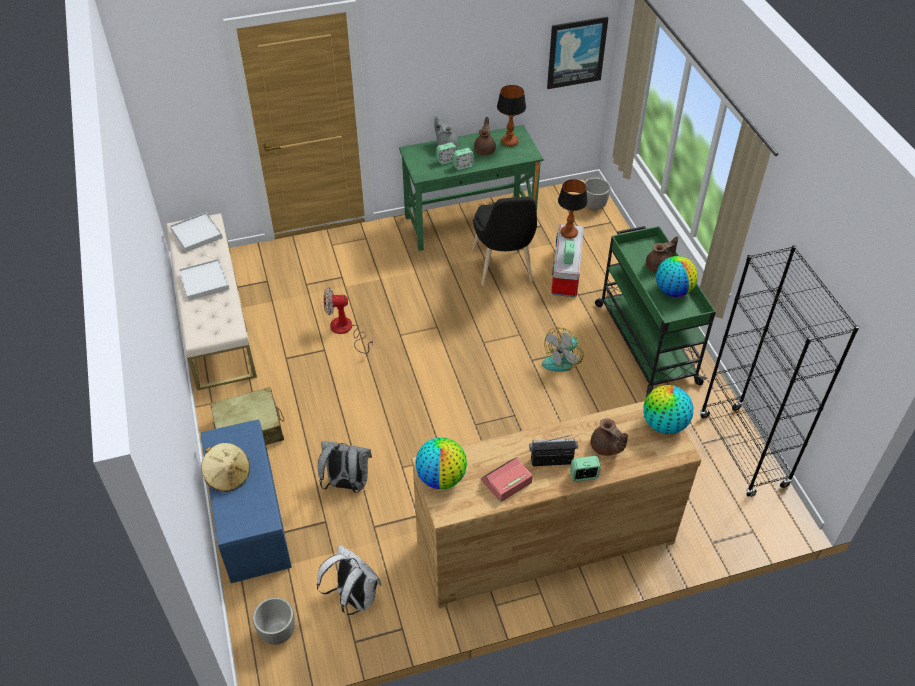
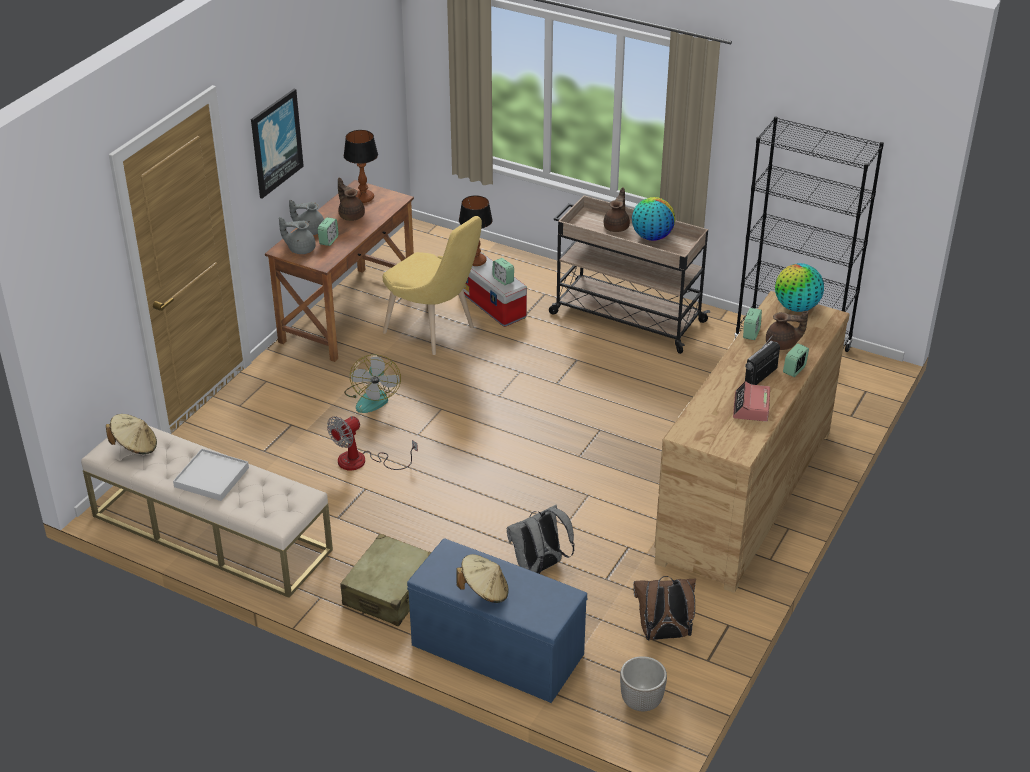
camera: 45 degrees left, 10 degrees down
(196, 234) = (135, 446): white tray -> beige hat
(353, 597) = (663, 635): white backpack -> brown backpack
(422, 156) = (300, 249): none -> grey teapot
(441, 477) = (704, 435): globe -> none
(463, 166) = (351, 237): alarm clock -> alarm clock (751, 333)
(469, 221) = (348, 313): green desk -> brown desk
(503, 269) = (434, 332): black chair -> yellow chair
(563, 360) = (581, 367): fan -> fan (372, 397)
(576, 52) = (379, 77): picture -> picture (275, 143)
(594, 206) = (442, 242): planter -> none
(645, 342) = (625, 317): green cart -> beige cart

